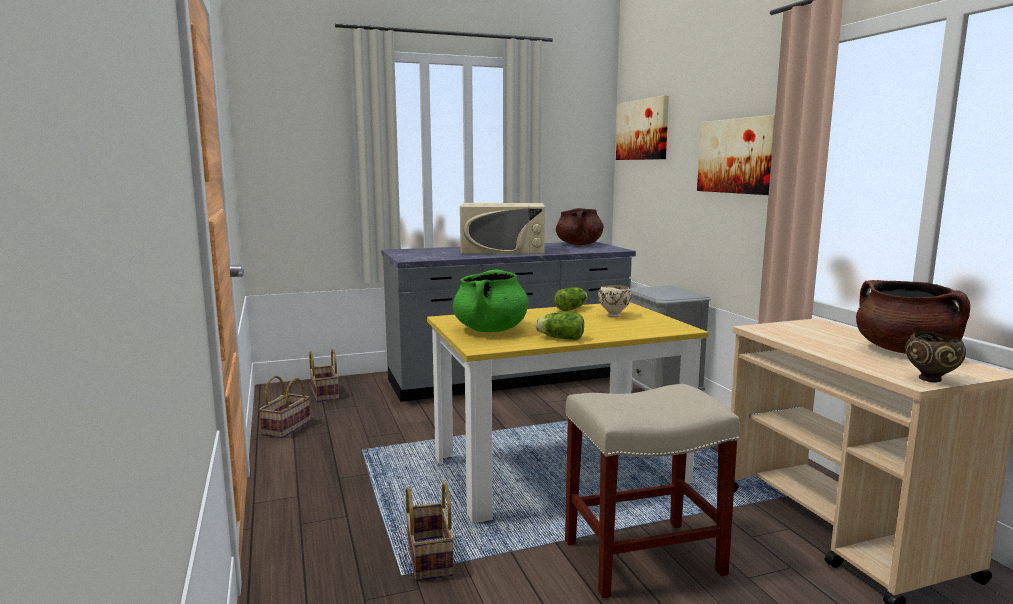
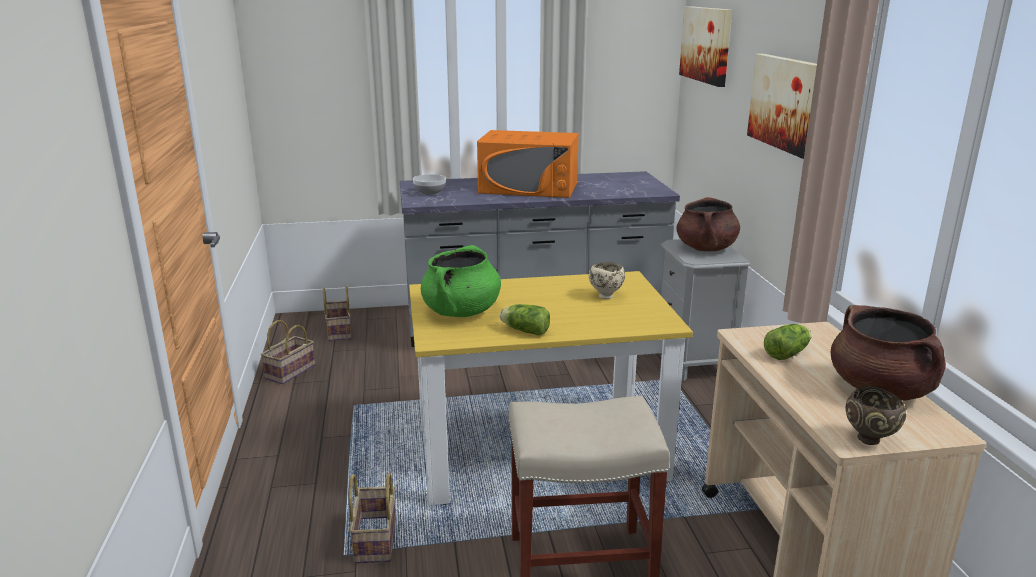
camera: 10 degrees right, 10 degrees up
(415, 254) = (429, 192): none -> bowl
(503, 250) = (529, 188): beige microwave -> orange microwave
(572, 309) = (568, 281): lettuce -> lettuce (788, 353)
(579, 244) = (622, 179): brown cooking pot -> brown cooking pot (706, 248)

